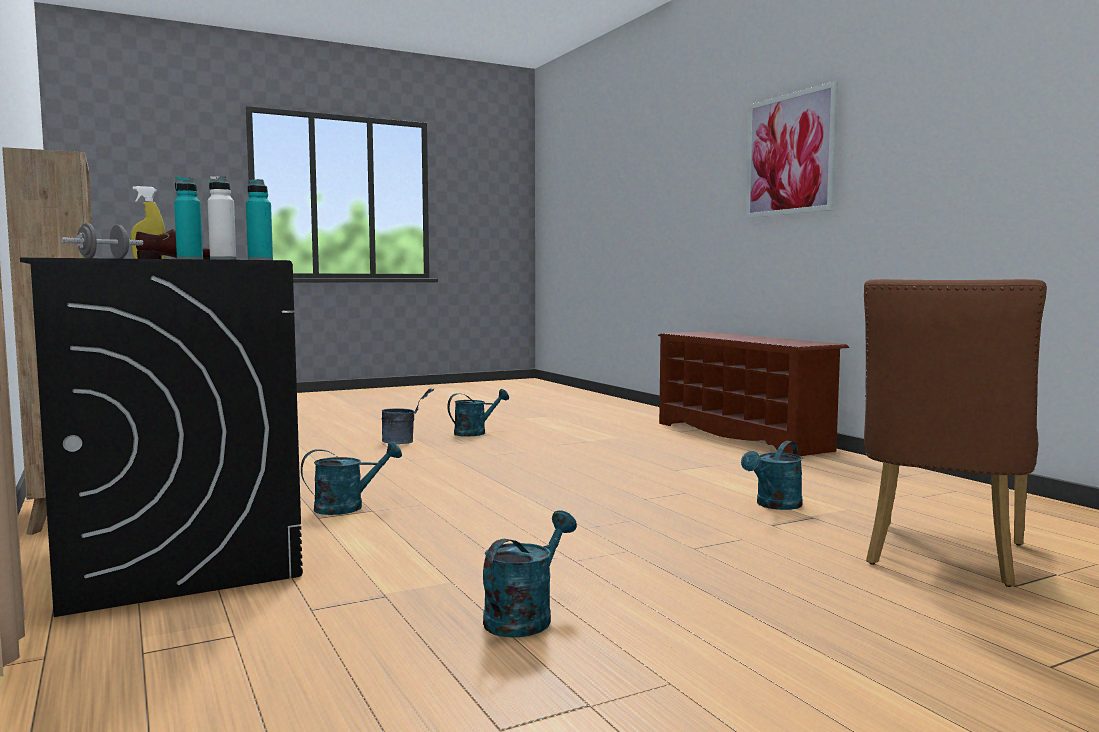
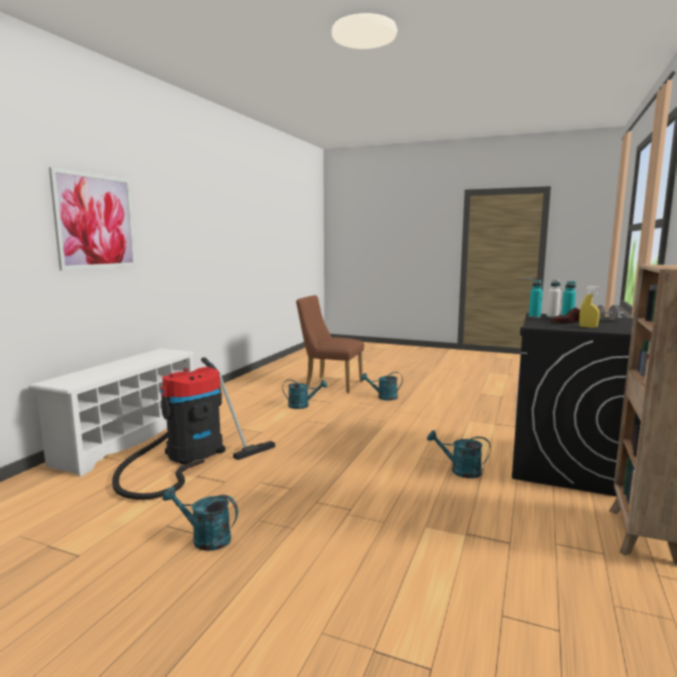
camera: 130 degrees left, 5 degrees up
(404, 441) = (292, 553): grey bucket -> none
(525, 617) = (465, 407): turquoise watering can -> turquoise watering can (383, 397)
(649, 444) = (190, 455): none -> vacuum cleaner
(743, 436) = (128, 439): brown shoe rack -> white shoe rack
(942, 558) = (329, 384): brown chair -> brown chair turned 150 degrees counterclockwise

